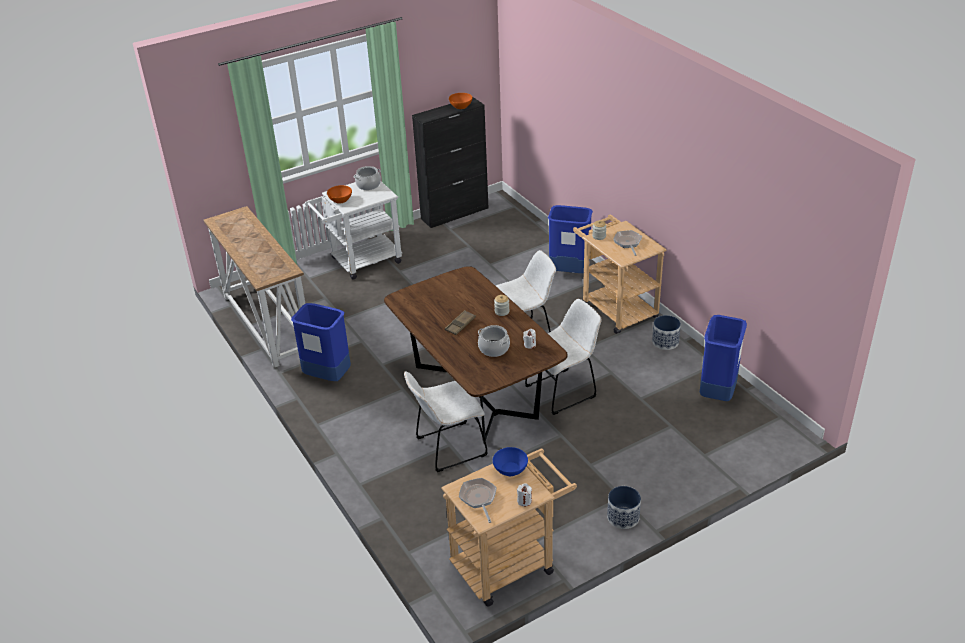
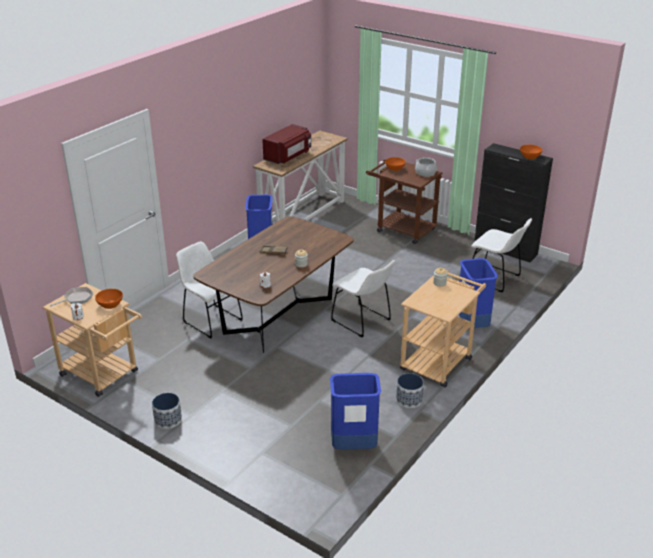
camera: 65 degrees right, 5 degrees down
(256, 257) = (288, 156): none -> red microwave
(361, 262) = (401, 229): white cart -> brown cart
(494, 348) = (252, 271): cooking pot -> none
(510, 469) = (110, 304): blue bowl -> orange bowl
(563, 390) = (306, 357): white chair -> white chair (496, 279)
(628, 243) = (441, 299): frying pan -> none

